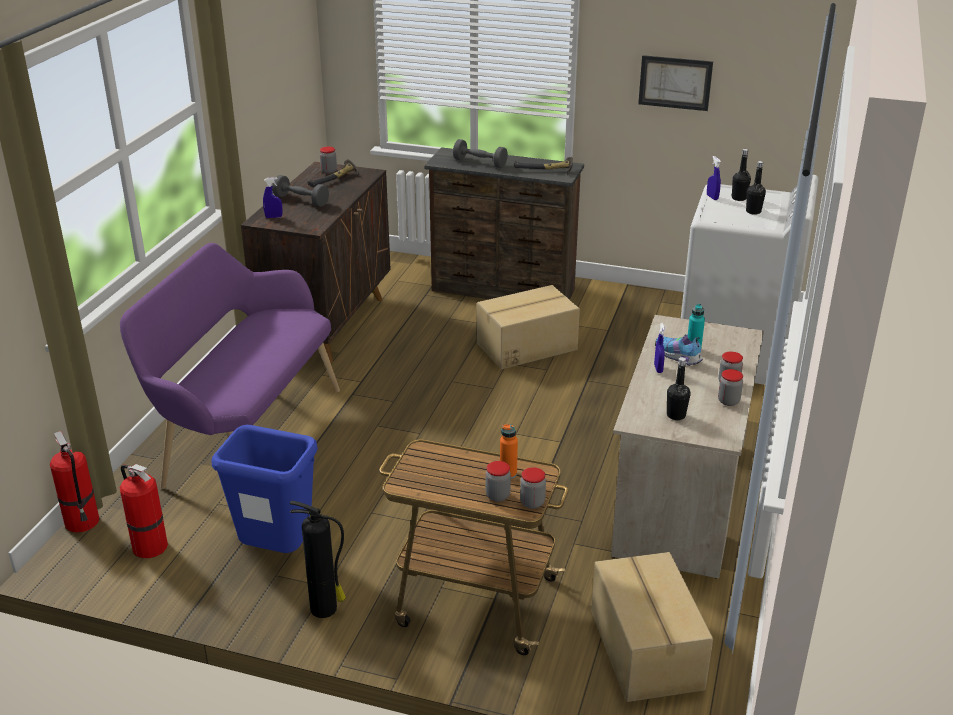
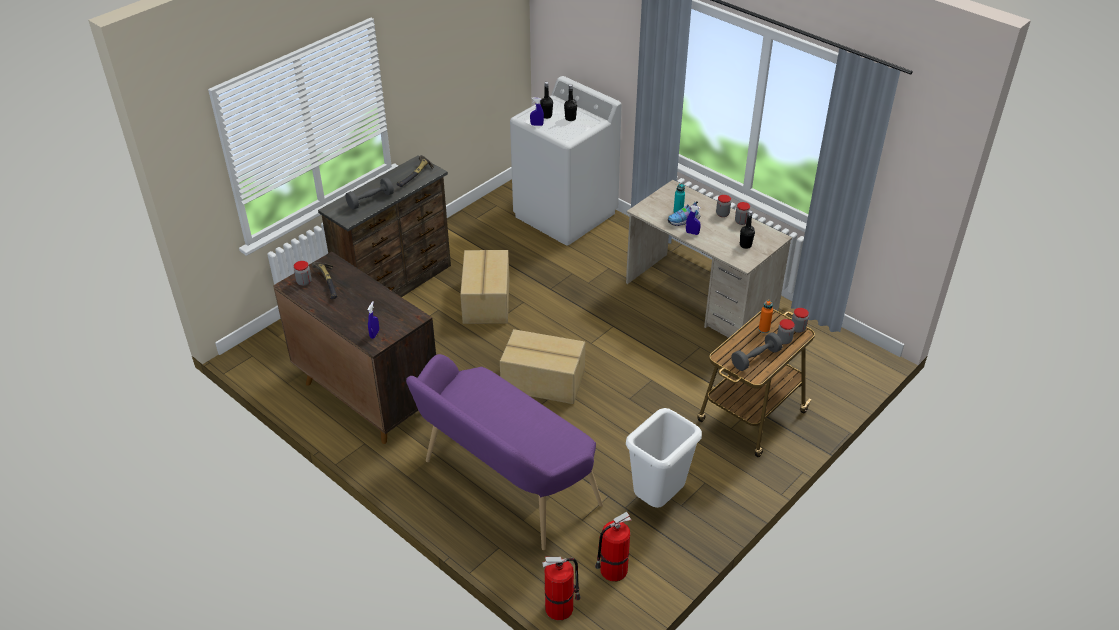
camera: 65 degrees left, 10 degrees up
(278, 553) = (658, 499): blue trash can -> white trash can
(301, 200) = (354, 311): grey dumbbell -> grey dumbbell (755, 358)
(325, 609) = (727, 488): fire extinguisher -> none
(644, 650) = (820, 363): cardboard box -> cardboard box (543, 382)
(675, 82) = (444, 62): picture -> none

